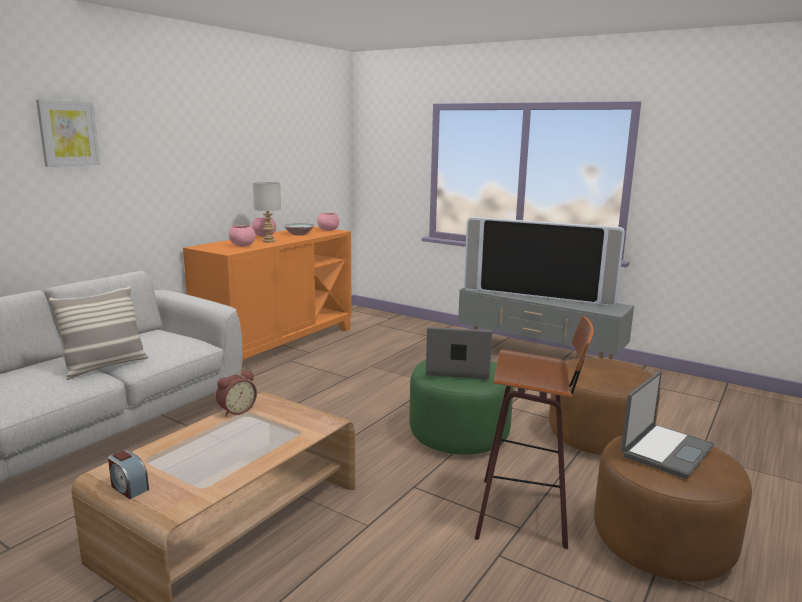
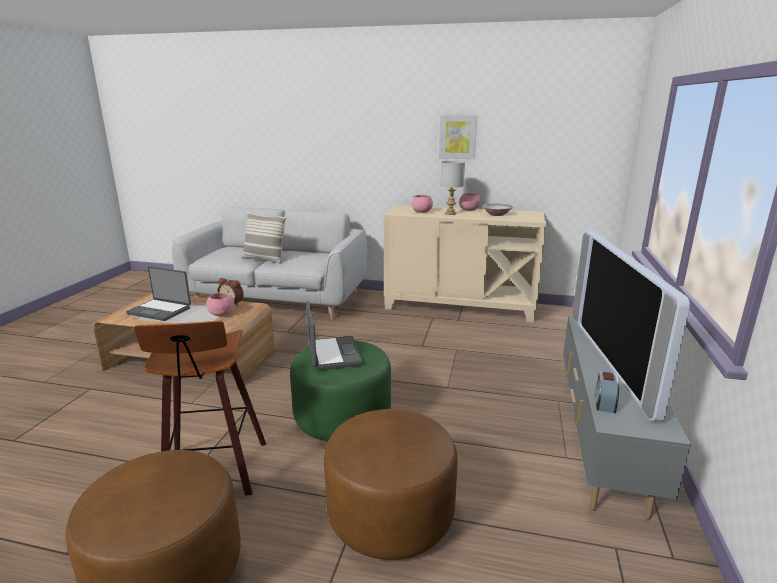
camera: 70 degrees right, 5 degrees up
(68, 133) = (320, 117): picture -> picture (457, 137)
(129, 488) = (136, 304): alarm clock -> alarm clock (604, 403)
(277, 344) = (459, 306): orange cabinet -> beige cabinet
(328, 230) = (533, 217): pink bowl -> pink bowl (221, 314)
(665, 451) = (161, 482): laptop -> laptop (160, 310)

